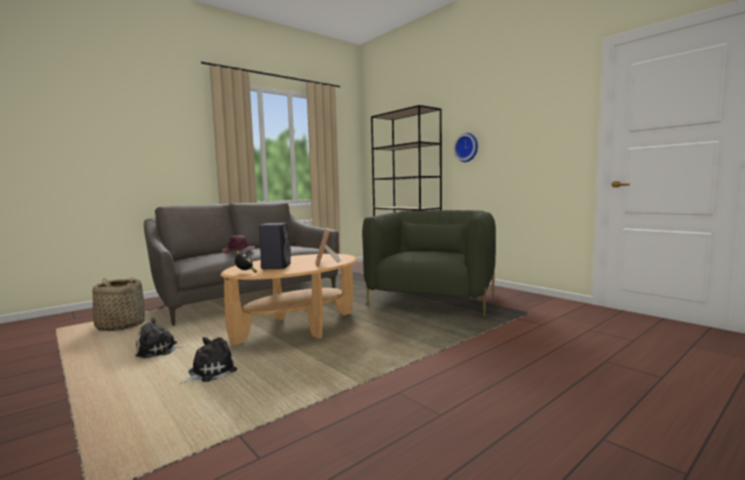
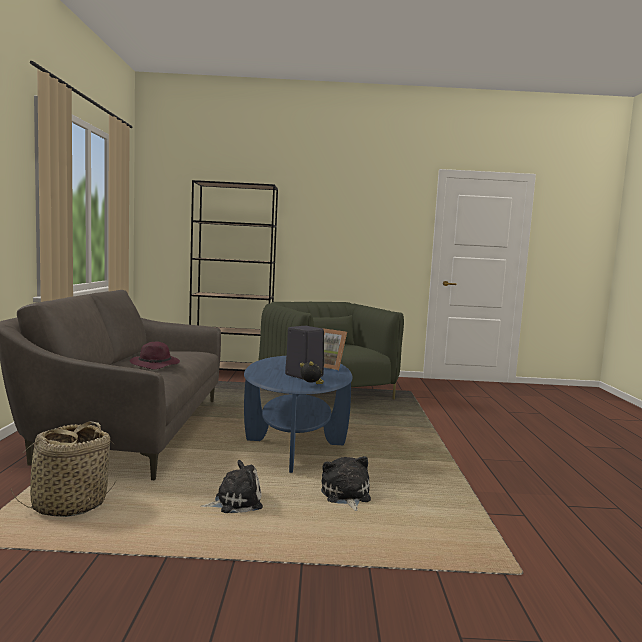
camera: 50 degrees left, 0 degrees up
(160, 350) = (235, 502): plush toy -> plush toy turned 135 degrees counterclockwise
(297, 328) = (295, 443): brown coffee table -> blue coffee table
(467, 147) = (306, 235): wall clock -> none

